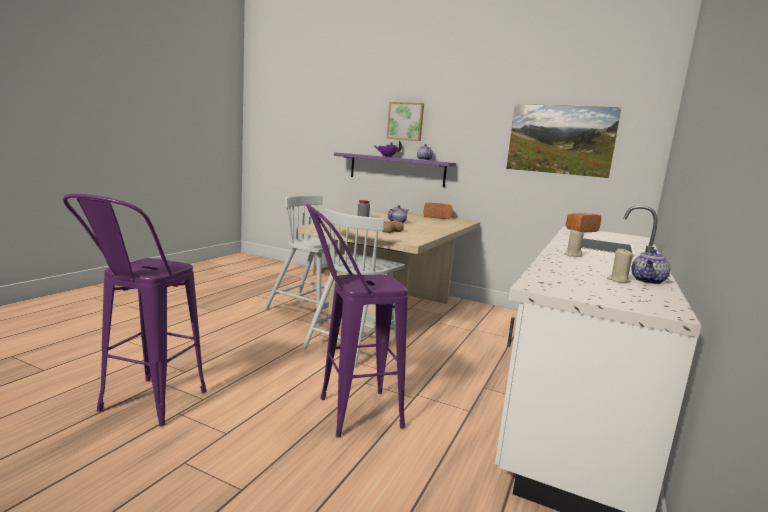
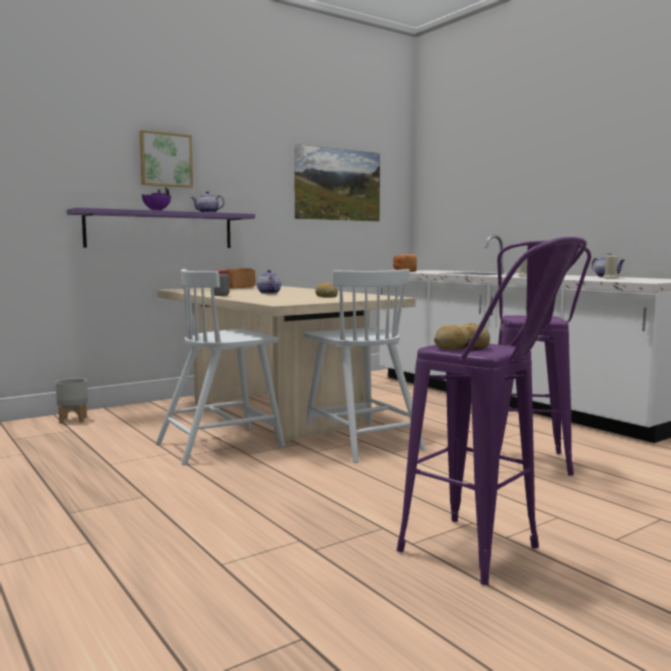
camera: 60 degrees left, 5 degrees down
(152, 264) = (460, 347): none -> bread

